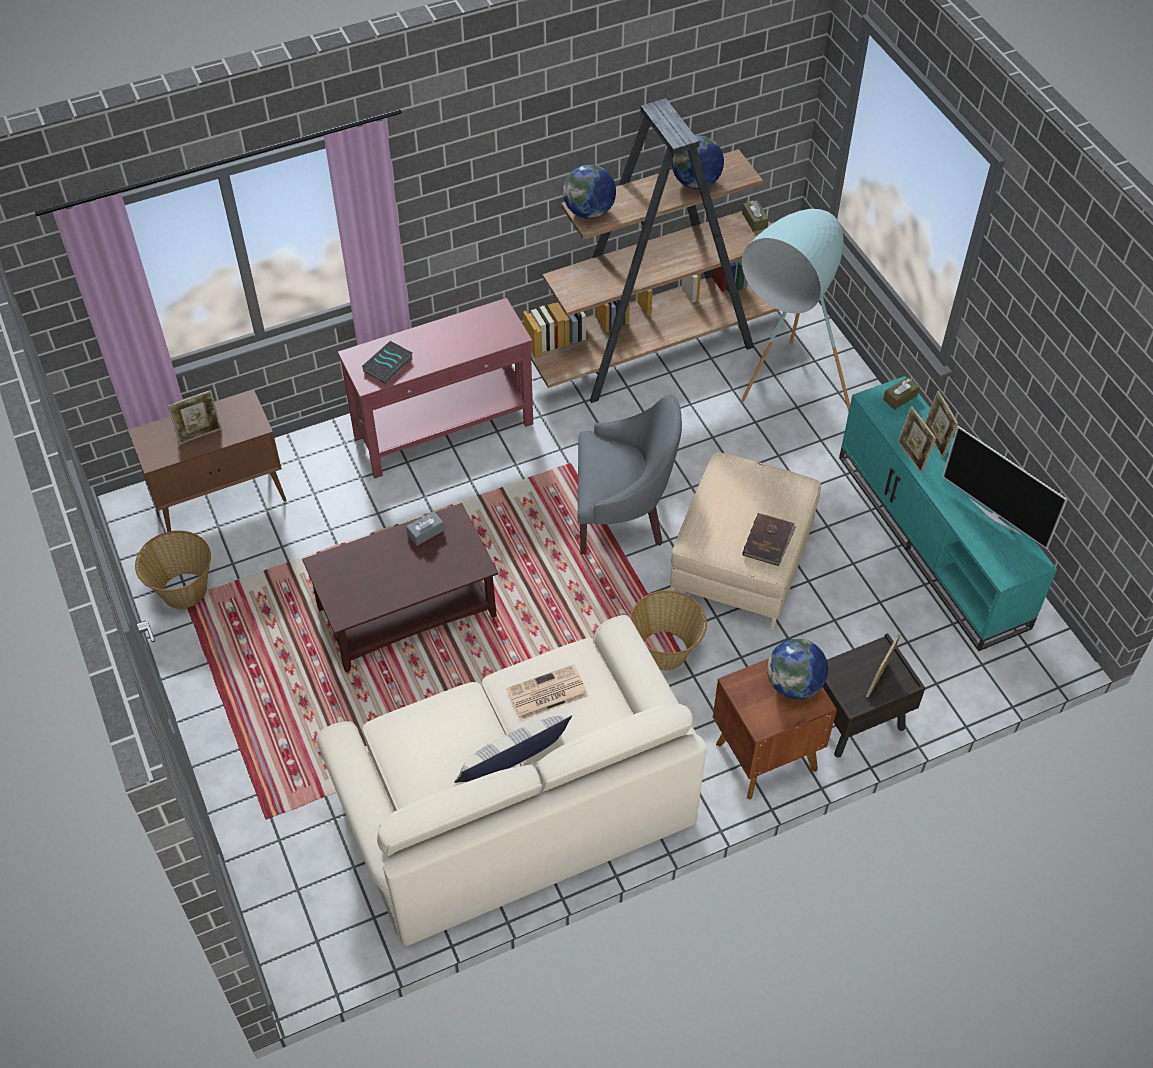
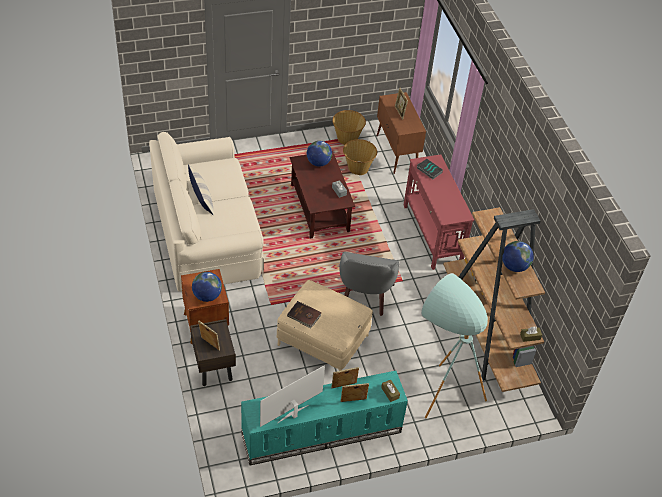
camera: 95 degrees right, 5 degrees down
(546, 693) = (232, 213): newspaper -> none
(589, 212) = (491, 217): globe -> globe (318, 163)
(665, 651) = (275, 298): basket -> basket (358, 168)

